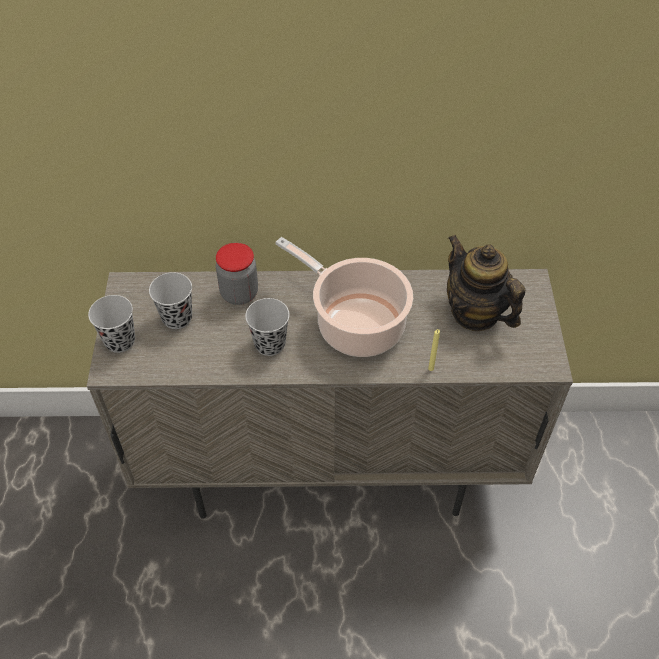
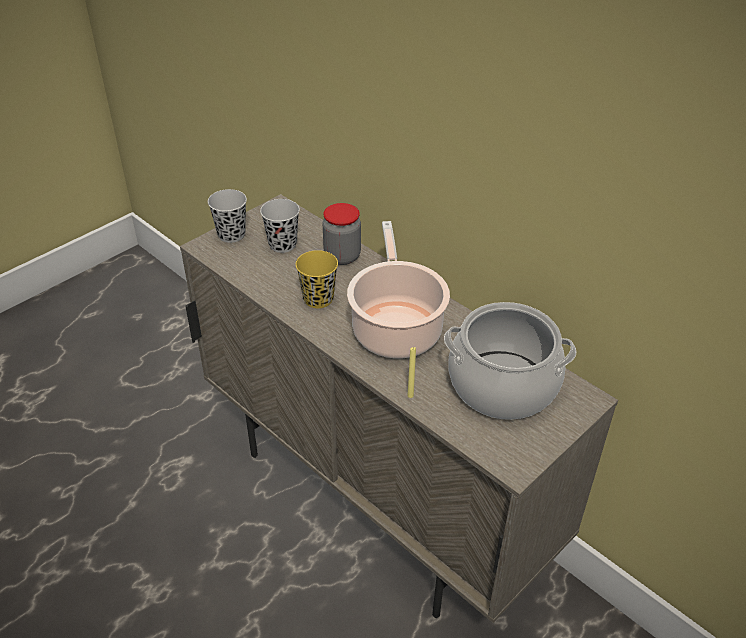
camera: 45 degrees right, 10 degrees down
(270, 344) = (318, 299): black cup -> yellow cup
(475, 313) = (502, 386): teapot -> cooking pot

